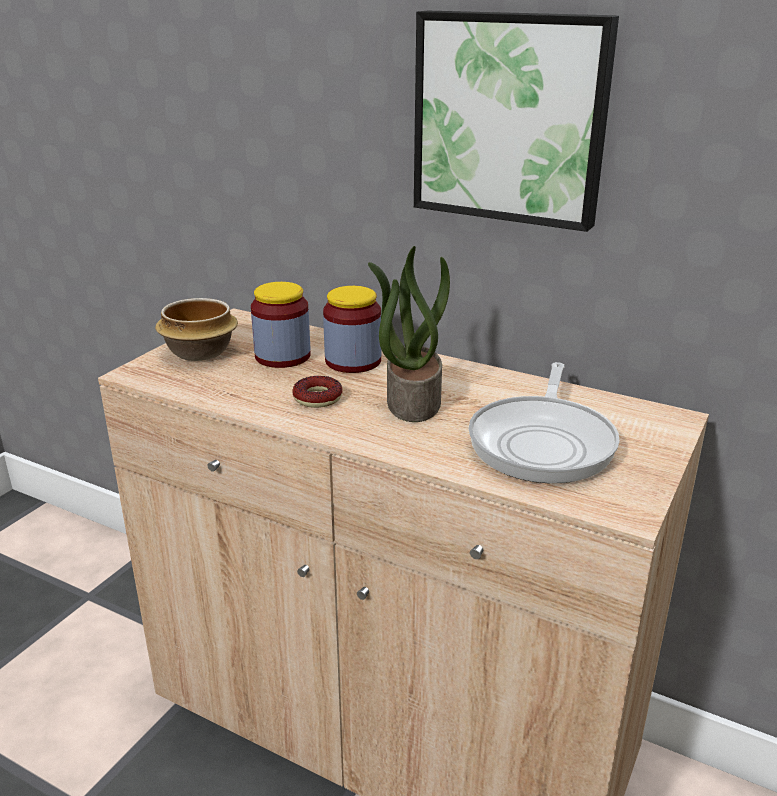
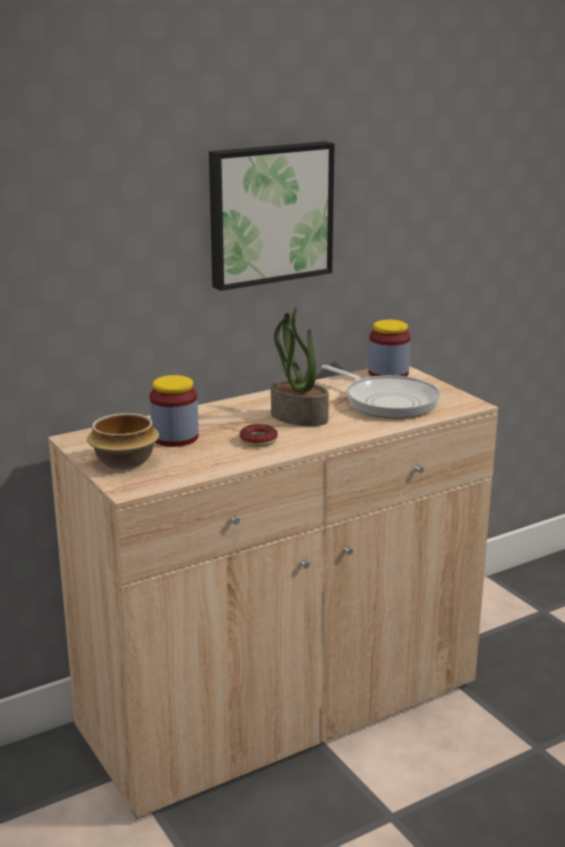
camera: 60 degrees left, 5 degrees down
(353, 361) = (216, 419): jar -> jar (388, 373)

